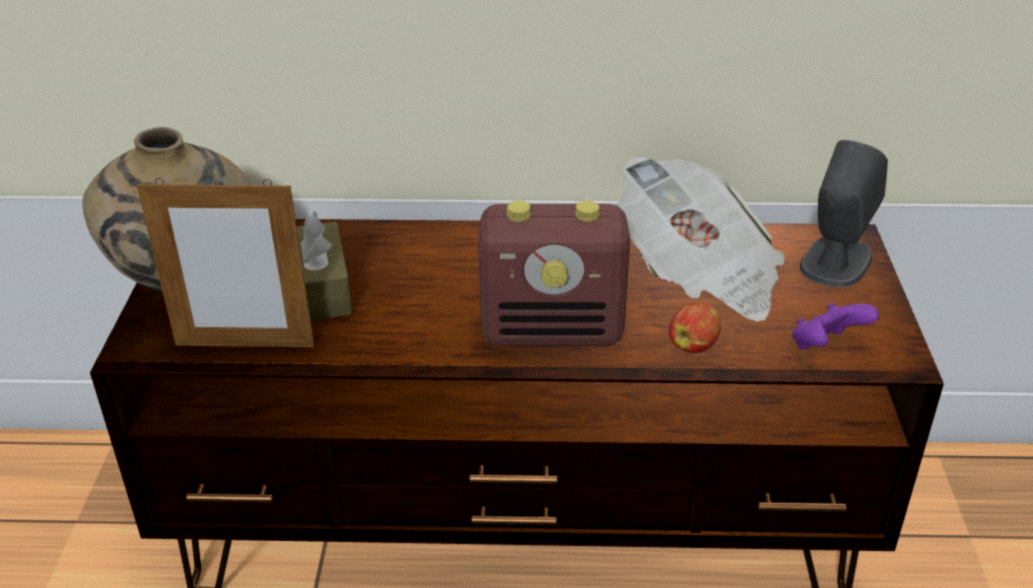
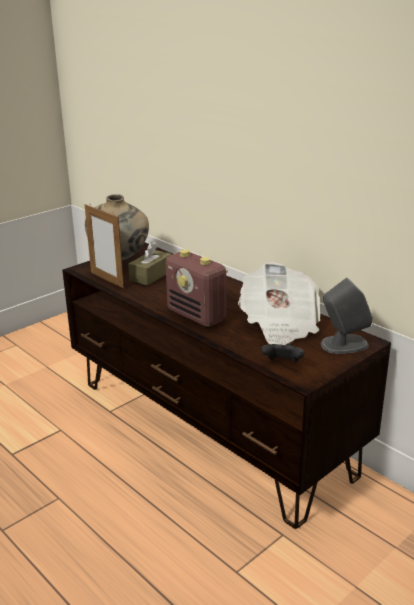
camera: 45 degrees right, 10 degrees down
(693, 345) = (235, 340): apple -> none
(826, 347) = (282, 364): purple game controller -> black game controller

